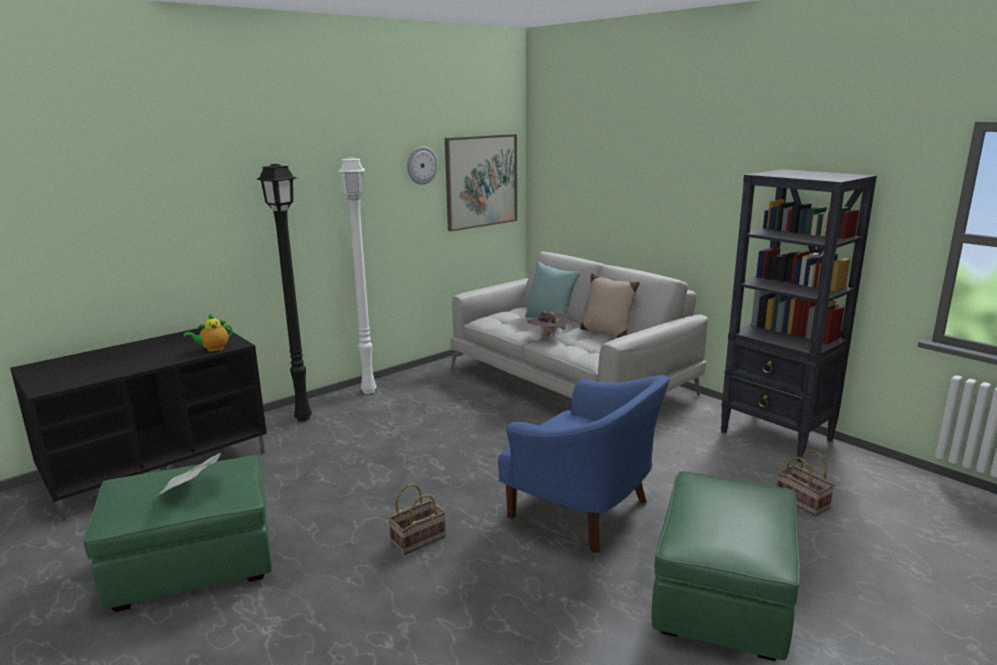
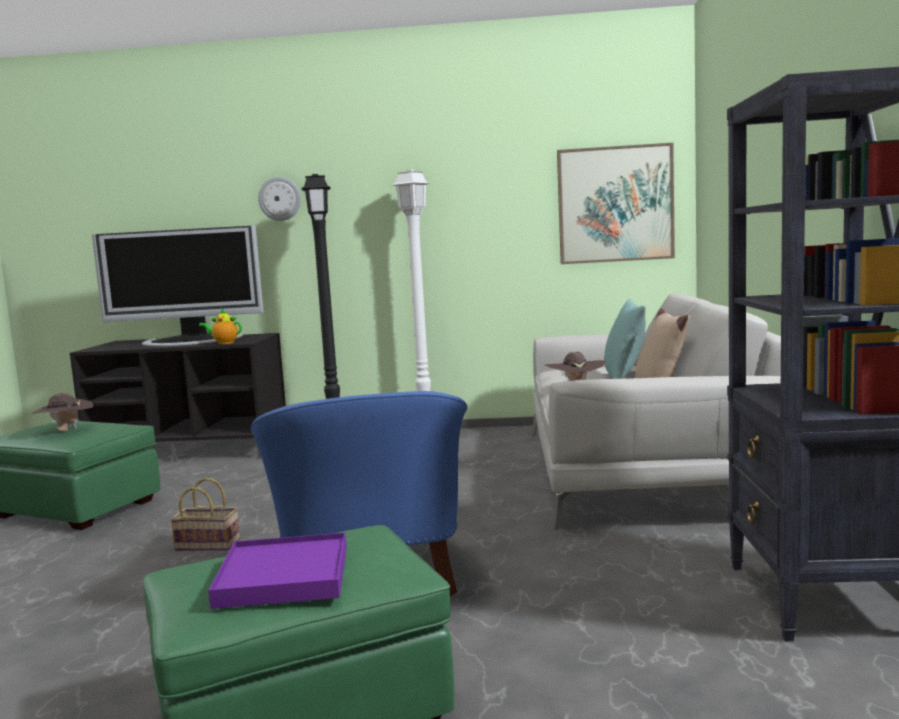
camera: 45 degrees right, 10 degrees down
(146, 352) = (188, 341): none -> television
(192, 489) = (65, 431): newspaper -> brown hat
(421, 165) = (522, 183): wall clock -> wall clock (280, 198)
(743, 519) = (284, 576): none -> purple tray
(803, 502) = (665, 684): basket -> none

